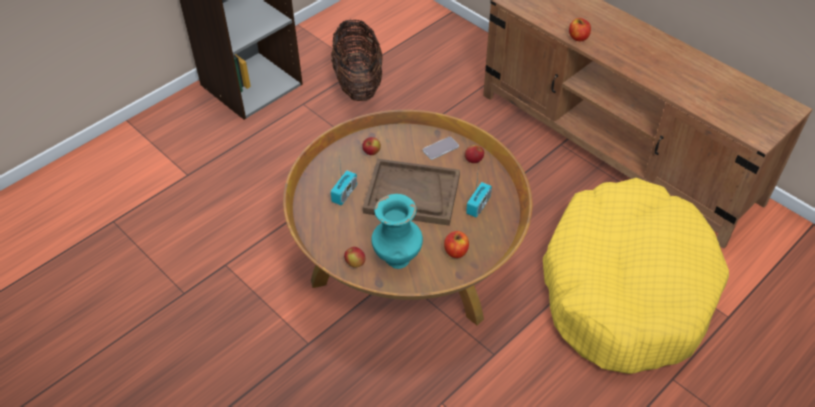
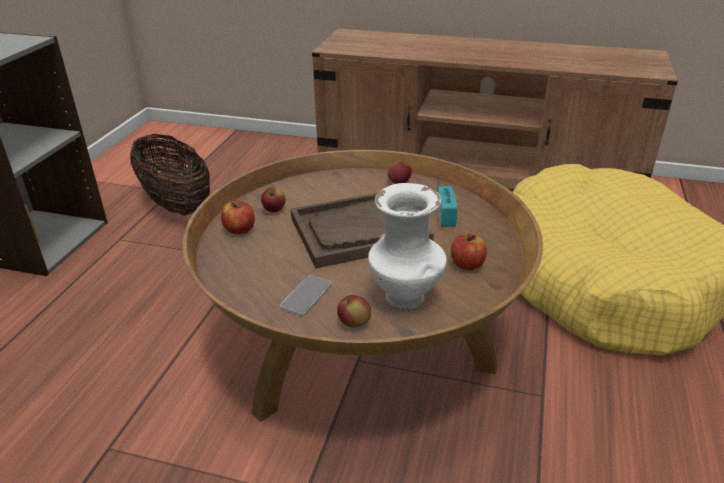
camera: 30 degrees left, 15 degrees down
(344, 194) = (273, 257): radio -> none
(397, 260) = (406, 298): turquoise vase -> white vase
(440, 148) = (353, 184): phone -> phone (306, 296)
(578, 37) = (424, 55): apple -> apple (239, 229)

